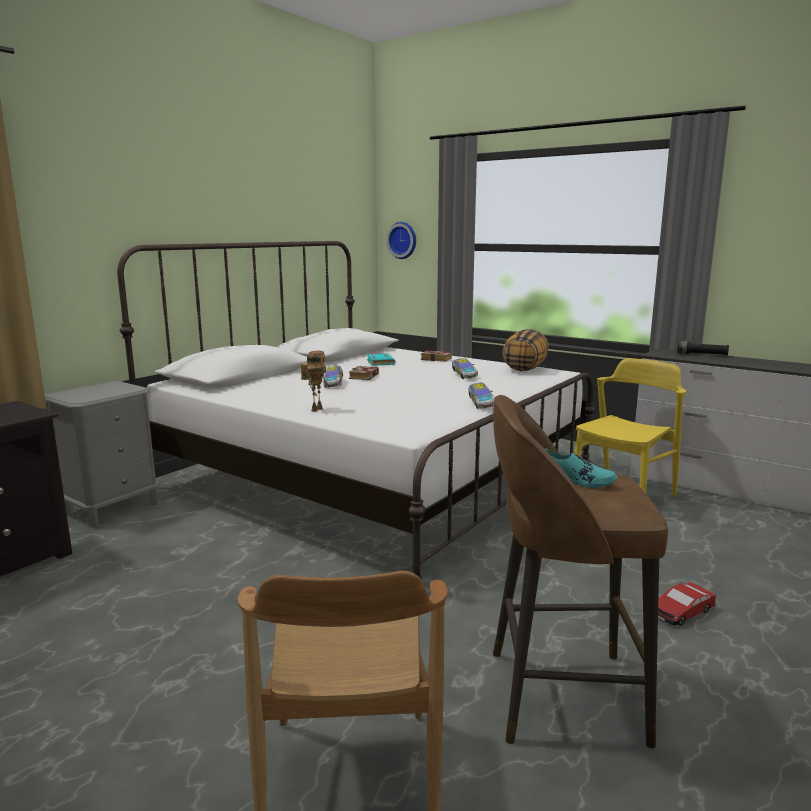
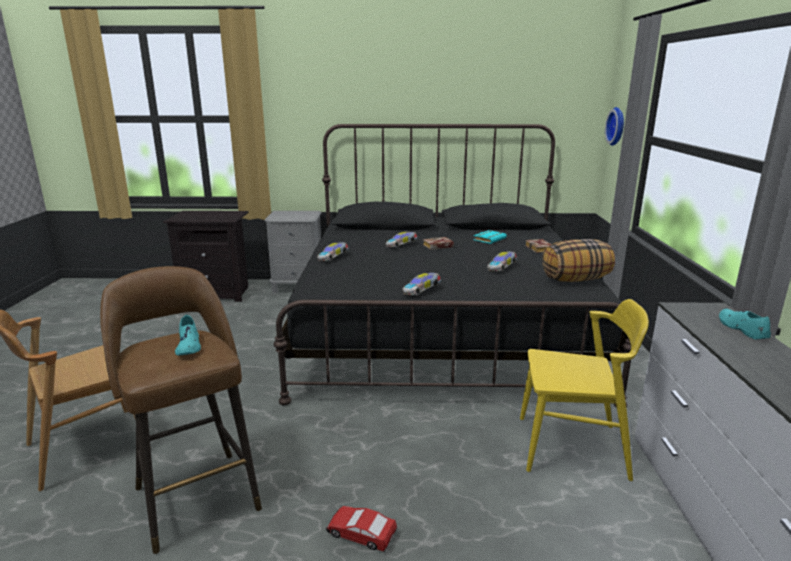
camera: 55 degrees right, 5 degrees up
(316, 409) = (333, 258): toy robot -> toy car
(373, 475) = (441, 329): white bed -> black bed
(701, 355) = (741, 328): black flashlight -> turquoise shoe

